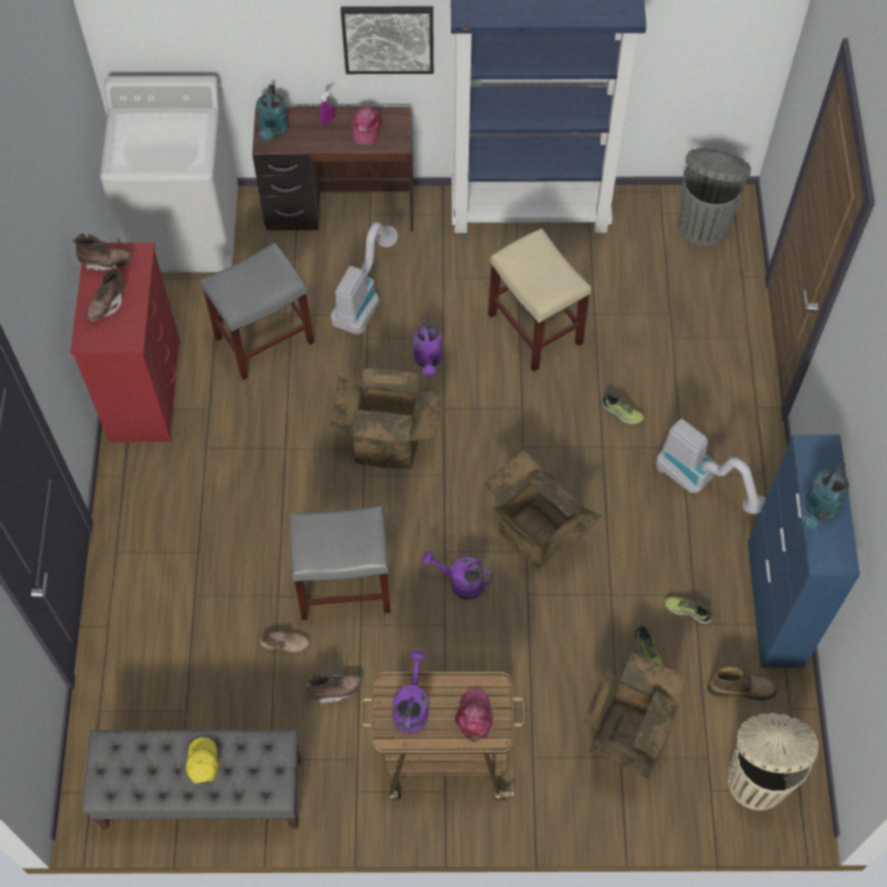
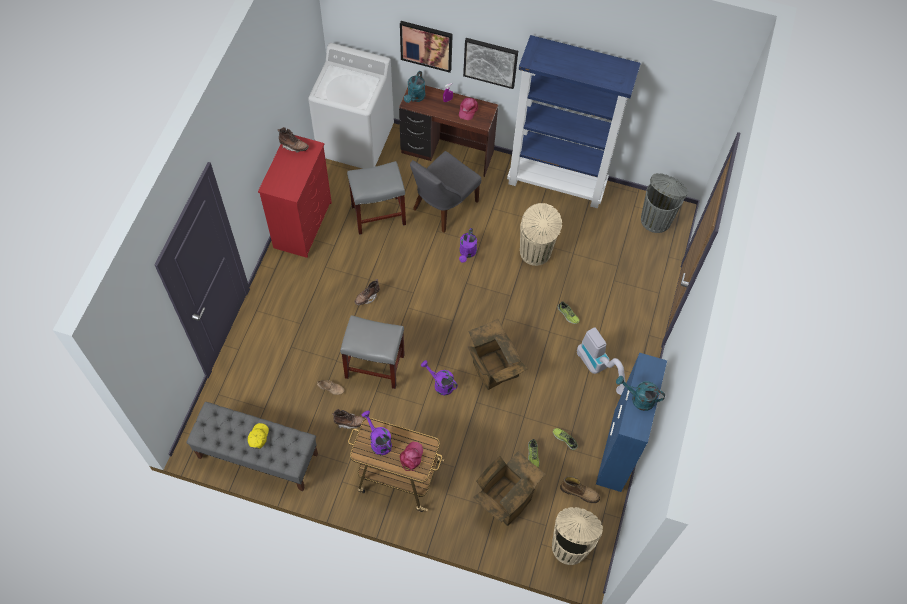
camera: 15 degrees right, 0 degrees up
(107, 304) = (286, 170): brown boot -> brown boot (367, 297)
(274, 38) = (426, 45): none -> picture
(363, 297) = (443, 207): vacuum cleaner -> grey chair
(388, 438) = (429, 291): cardboard box -> none
(411, 707) = (378, 441): purple watering can -> purple watering can turned 60 degrees counterclockwise
(536, 329) = (535, 253): beige stool -> beige trash can
(819, 509) = (638, 399): turquoise watering can -> turquoise watering can turned 60 degrees clockwise

